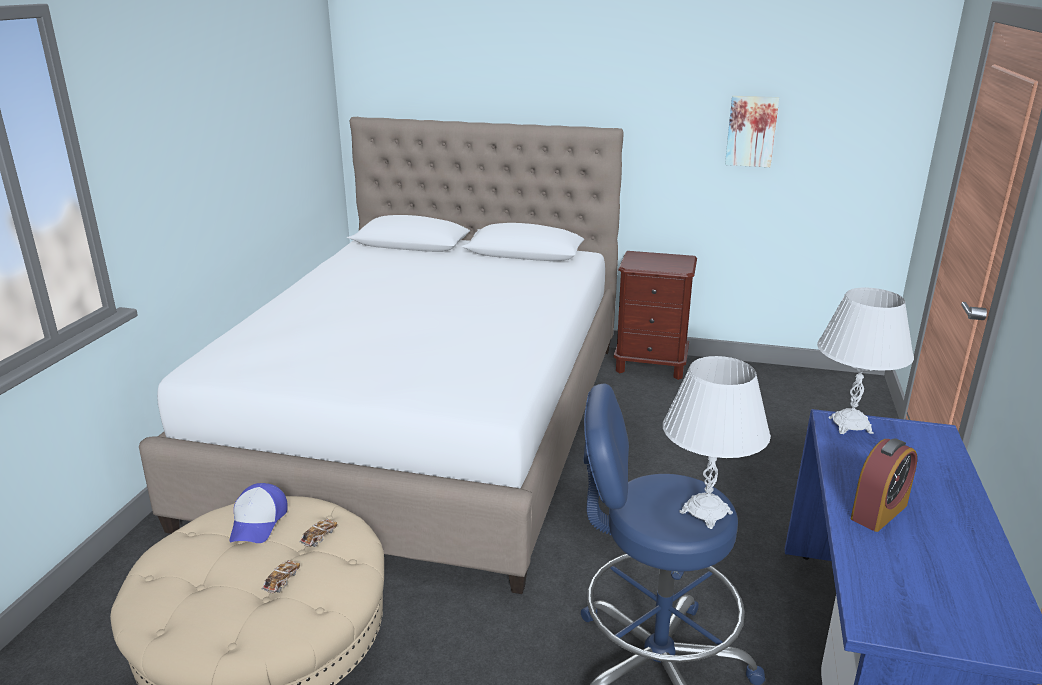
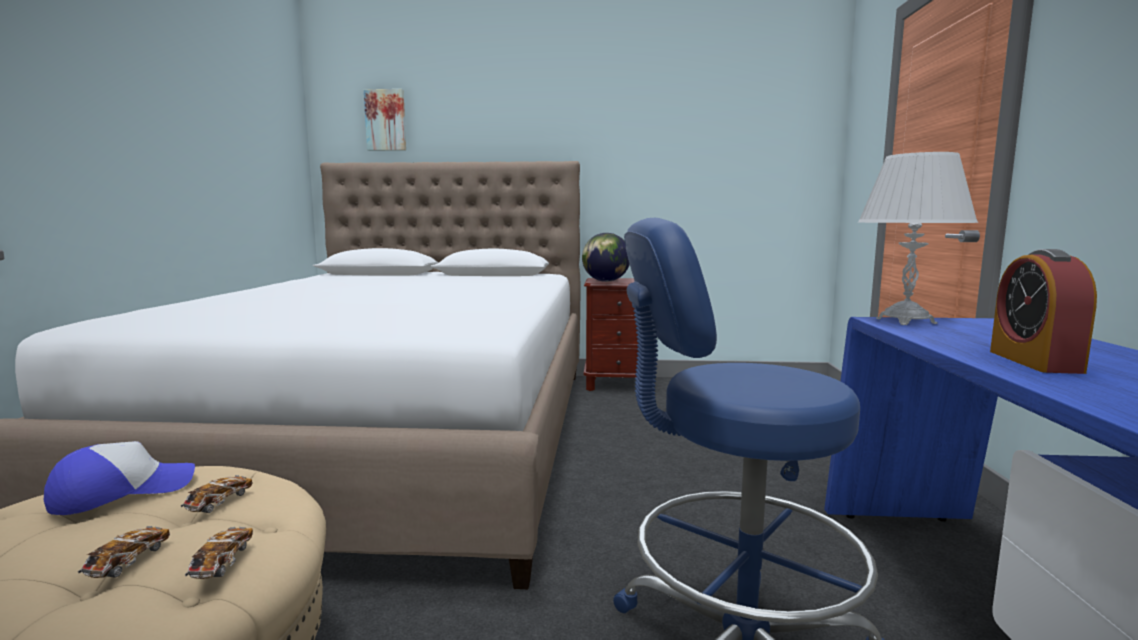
camera: 10 degrees left, 15 degrees down
(258, 522) = (122, 492): cap -> cap turned 120 degrees counterclockwise
(333, 588) = (223, 563): none -> toy car
(642, 264) = (605, 281): none -> globe
(706, 512) = (809, 383): white table lamp -> none
(751, 131) = (690, 162): picture -> picture (386, 120)
(879, 512) = (1034, 361): alarm clock -> alarm clock turned 150 degrees clockwise

